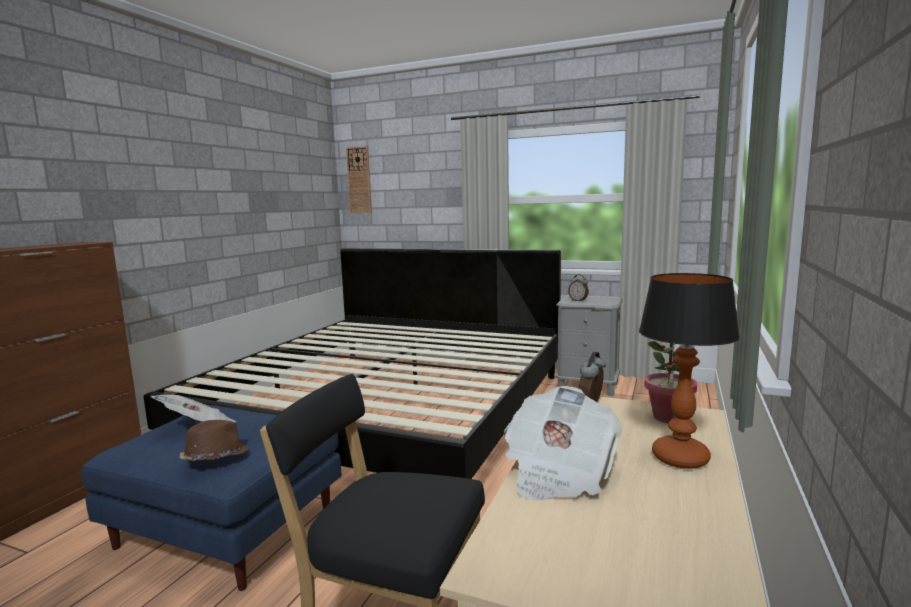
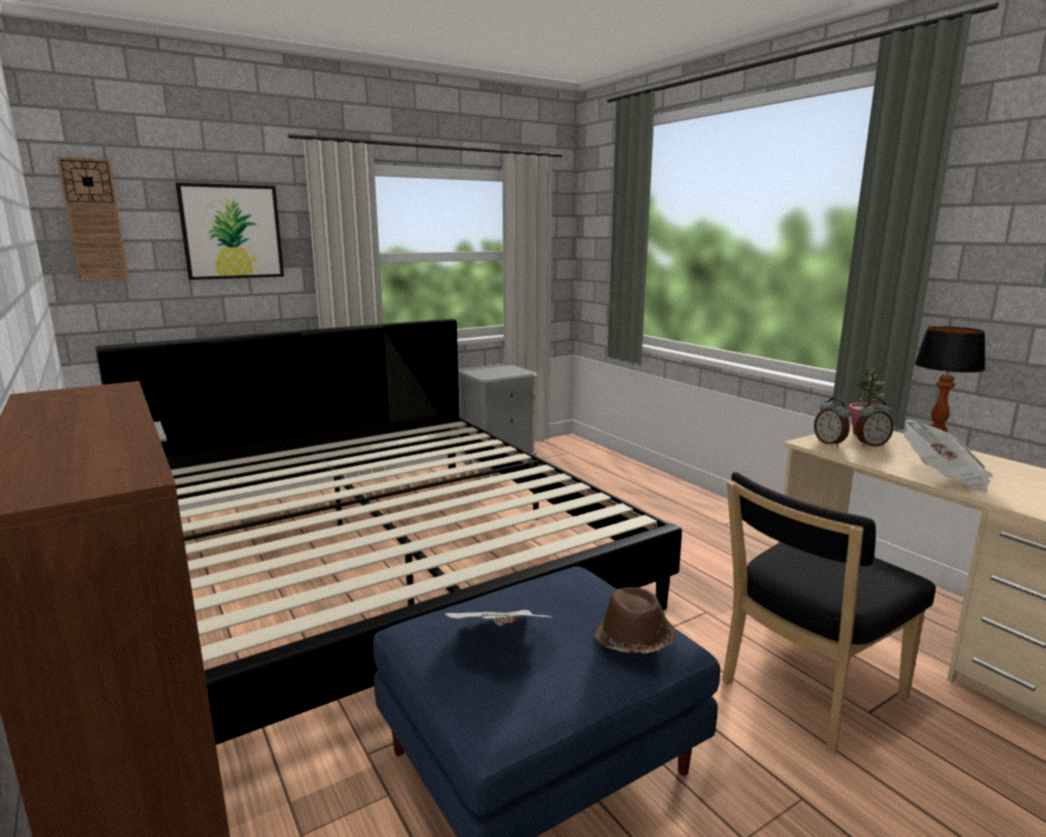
camera: 55 degrees left, 5 degrees up
(422, 184) = (232, 232): none -> picture
(578, 300) = (491, 374): alarm clock -> alarm clock (871, 445)

